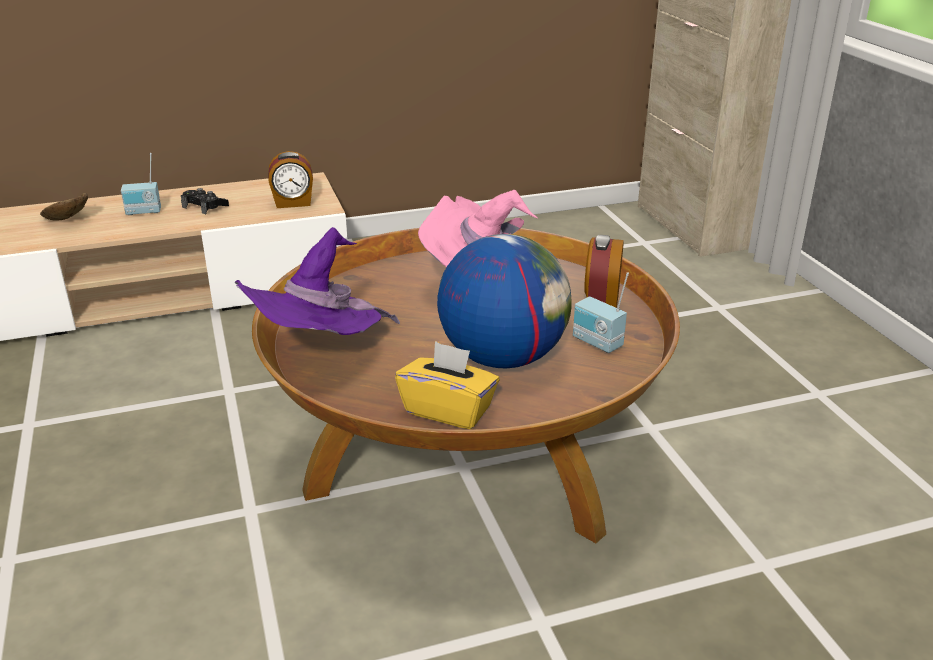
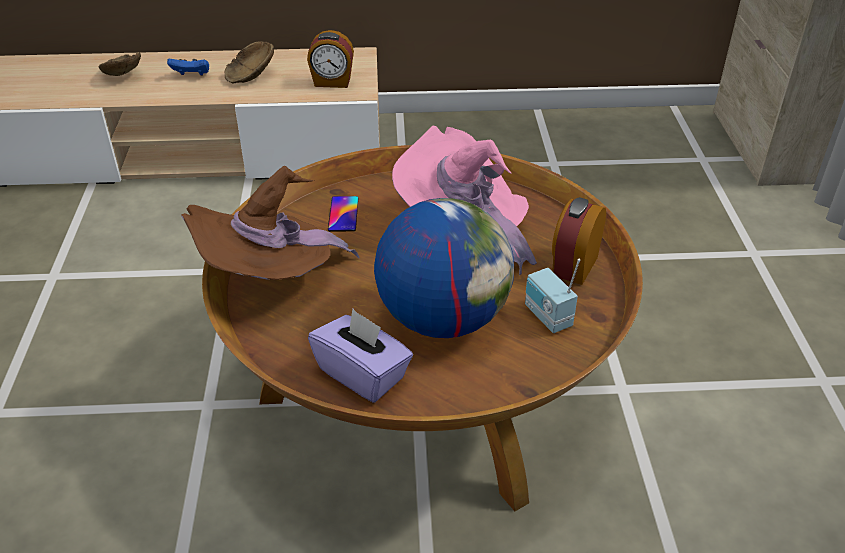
camera: 15 degrees right, 10 degrees up
(143, 212) = (192, 75): radio -> blue game controller
(205, 206) = (249, 76): black game controller -> brown bowl
(320, 351) = (271, 279): purple hat -> brown hat
(366, 293) = (343, 214): none -> phone
(448, 410) = (362, 374): yellow tissue box -> purple tissue box

